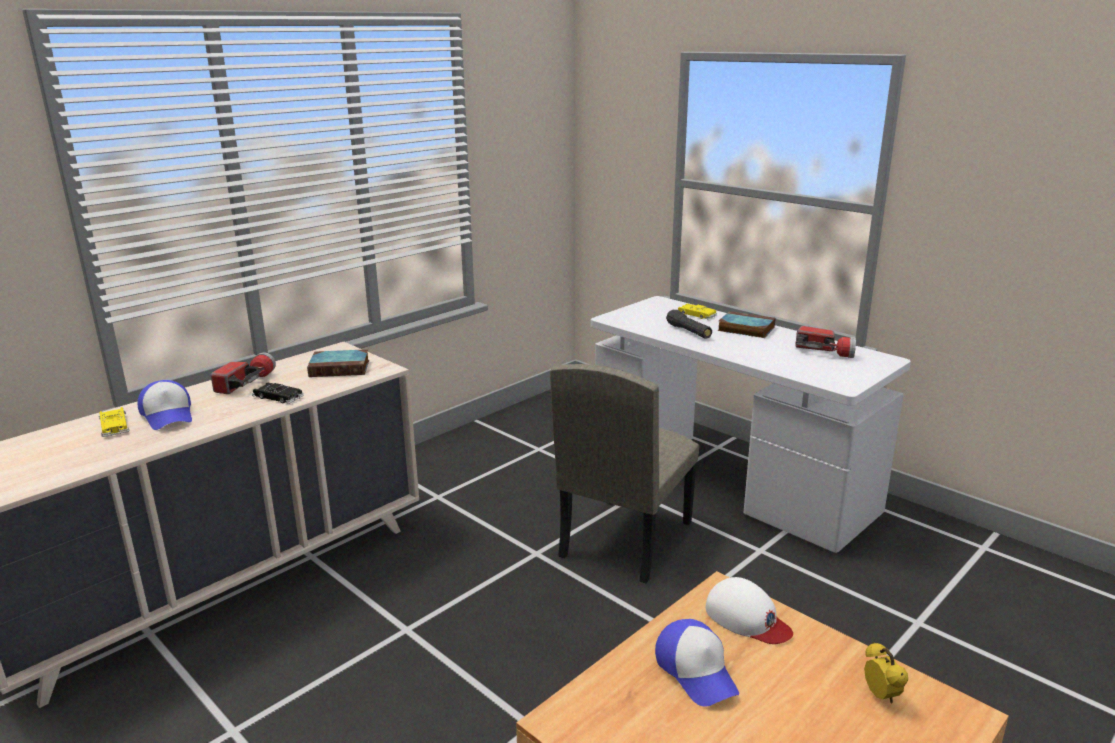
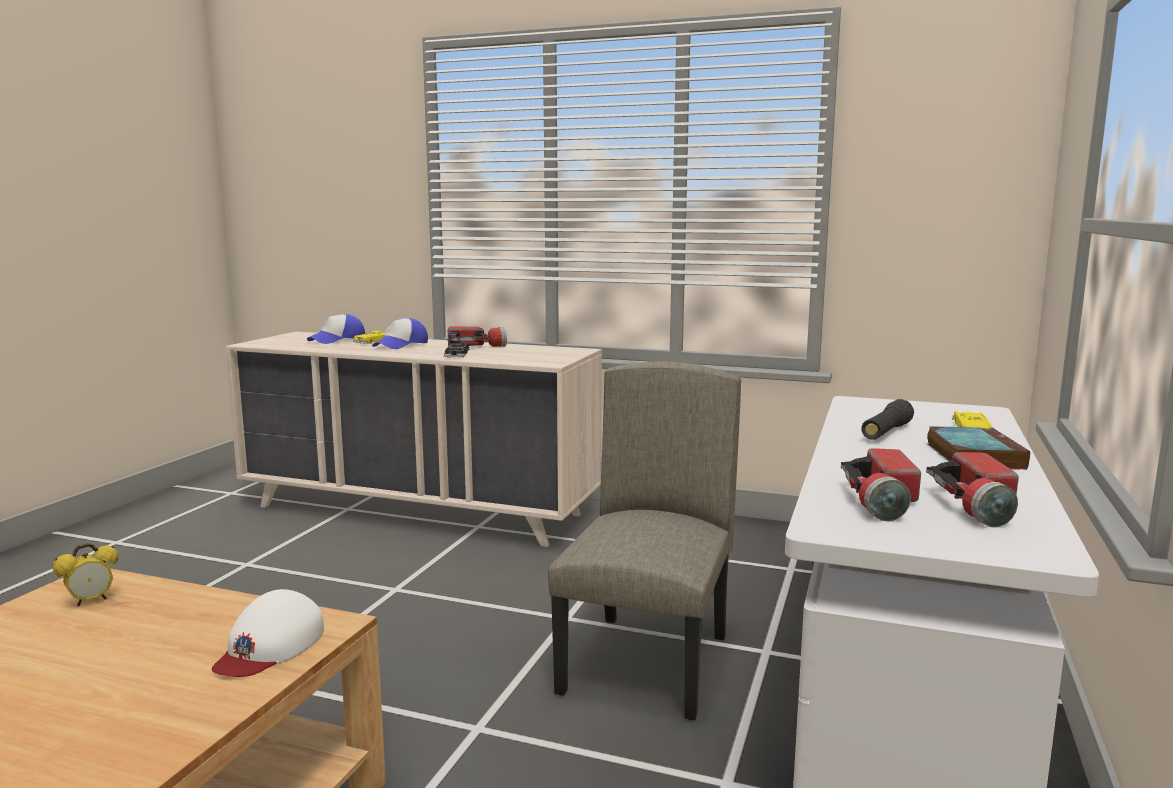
camera: 65 degrees right, 10 degrees down
(341, 368) = (537, 356): book -> none
(625, 538) = (648, 664): beige chair -> beige chair turned 105 degrees clockwise
(696, 671) = (159, 629): cap -> cap (337, 340)
(809, 366) = (881, 502): none -> flashlight
(880, 696) = (93, 758): alarm clock -> alarm clock (91, 601)

